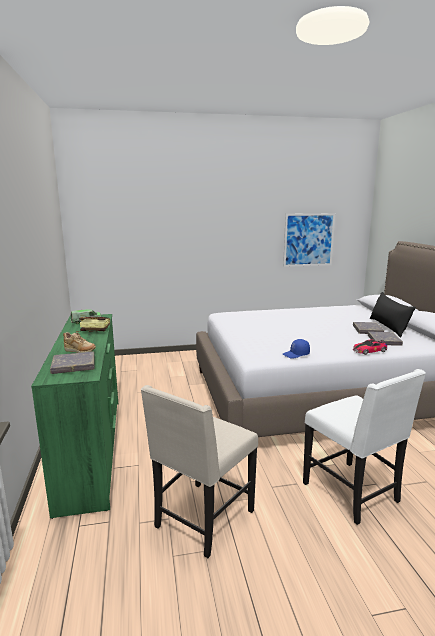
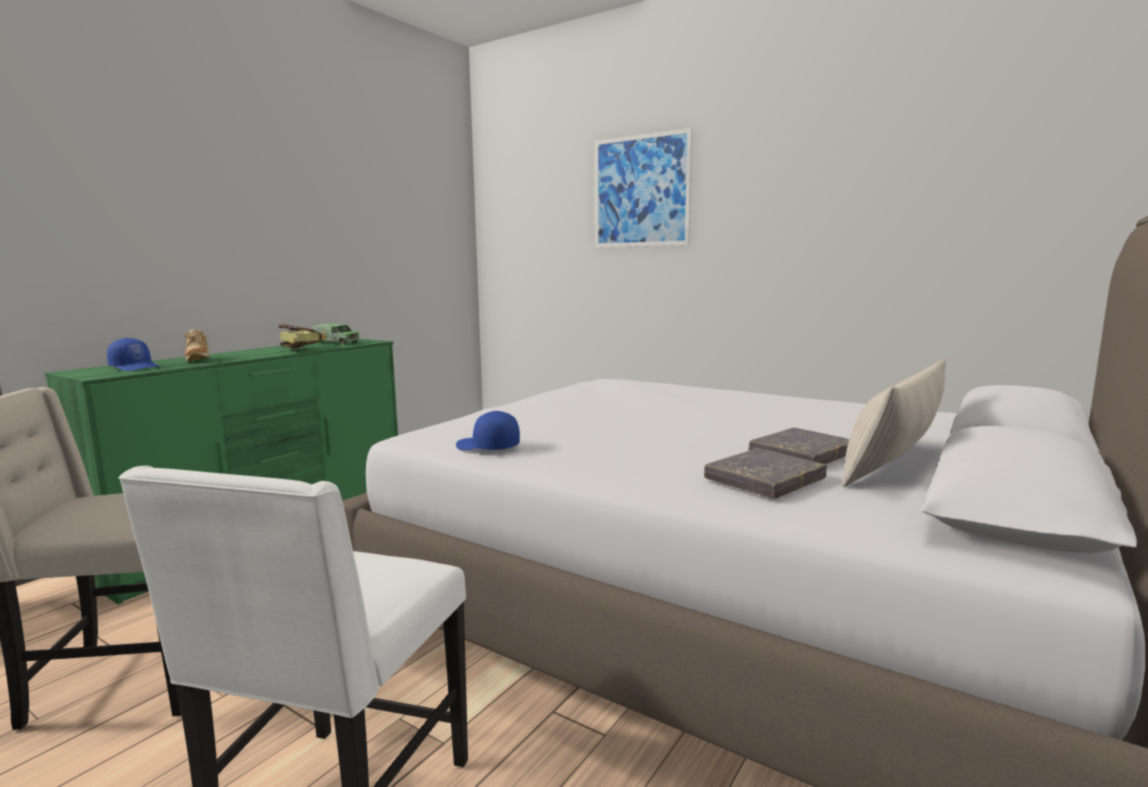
camera: 45 degrees right, 5 degrees down
(73, 365) = (136, 367): grey book -> blue cap
(308, 240) = (925, 243): picture -> picture (641, 191)
(369, 350) = (650, 483): toy car -> none
(388, 327) = (893, 463): black pillow -> beige pillow

